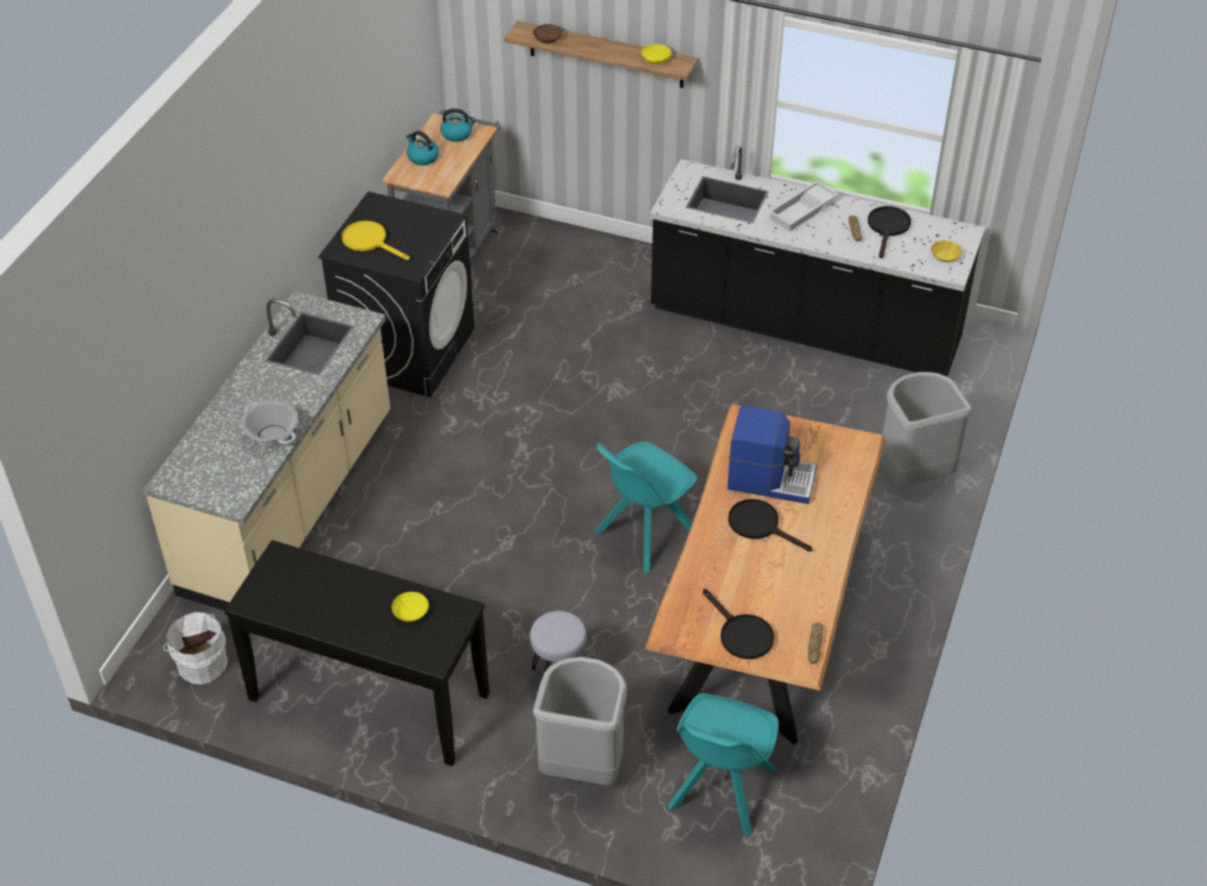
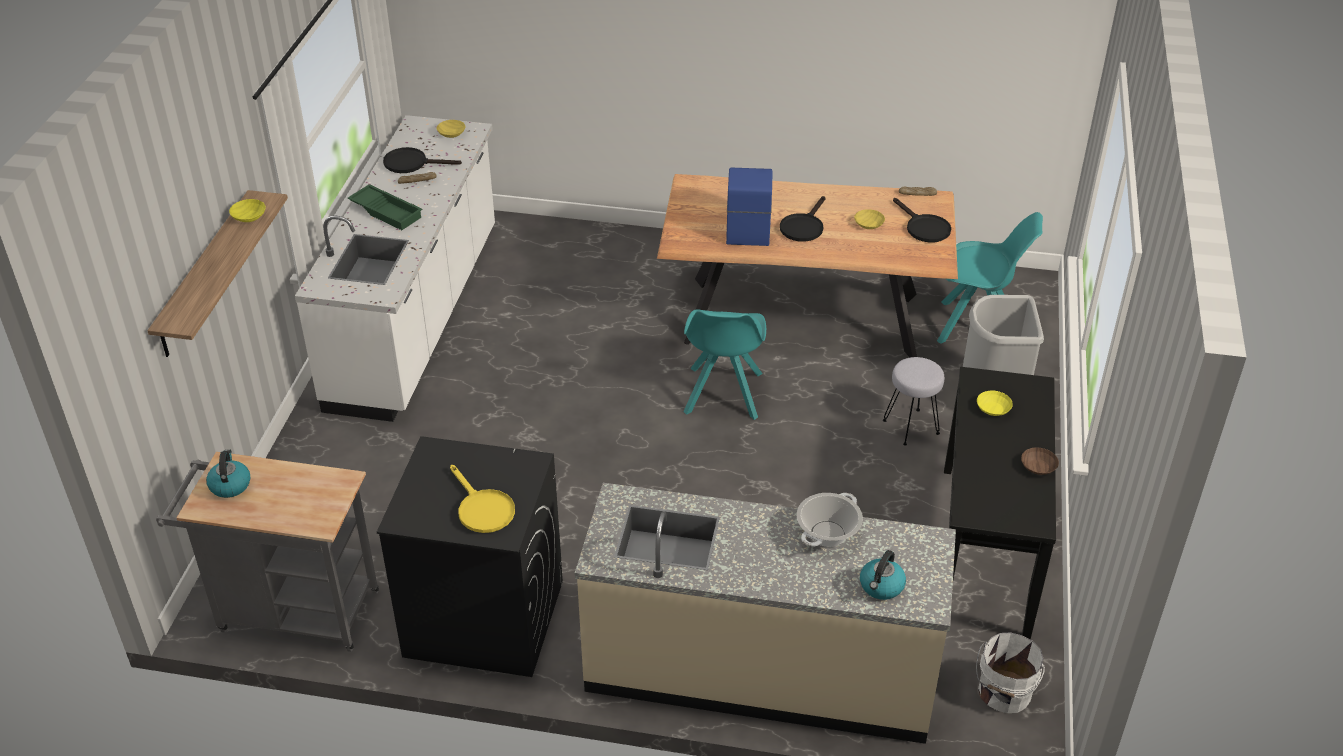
camera: 100 degrees left, 5 degrees down
(369, 241) = (482, 509): yellow frying pan -> yellow frying pan turned 60 degrees counterclockwise
(422, 157) = (282, 509): kettle -> kettle (881, 586)
(548, 38) = (196, 299): brown bowl -> brown bowl (1038, 466)
(644, 534) = (723, 395): turquoise chair -> turquoise chair turned 60 degrees clockwise
(741, 634) = (924, 228): black frying pan -> black frying pan turned 105 degrees clockwise
(755, 583) = (868, 225): none -> yellow bowl
(803, 211) = (387, 211): white tray -> green tray
(804, 327) = (417, 317): black counter -> white counter
(912, 475) = (608, 248): grey trash can -> none

